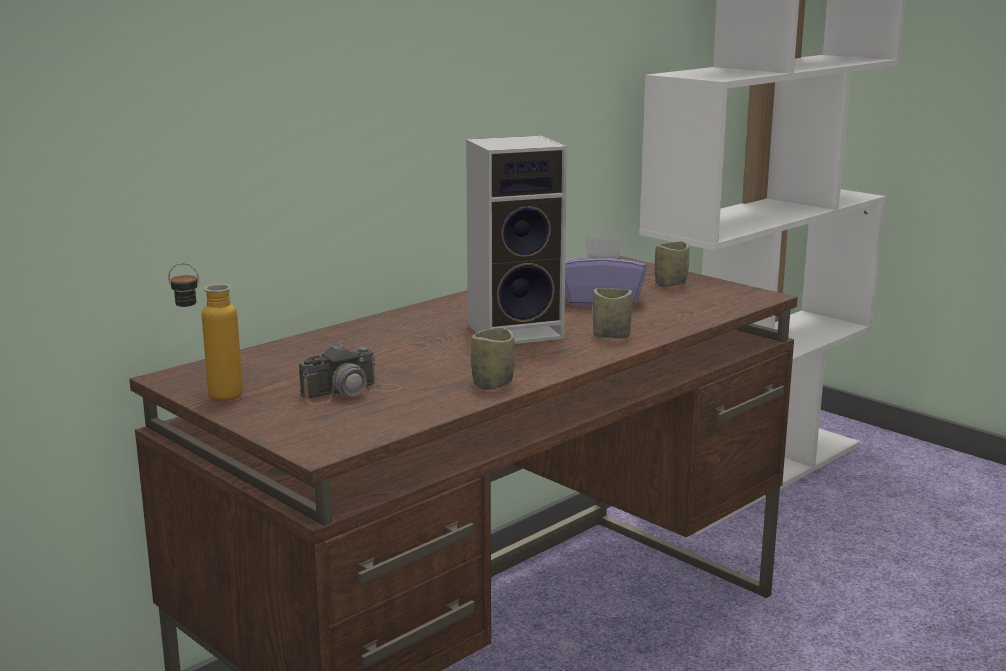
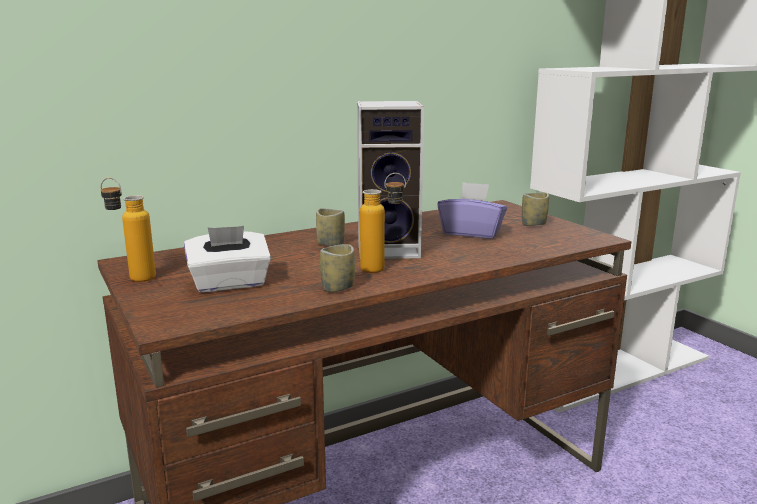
camera: 15 degrees right, 0 degrees up
(350, 391) = (229, 284): camera -> white tissue box
(528, 356) = (382, 269): none -> bottle
(611, 336) = (459, 259): cup -> cup (330, 244)

